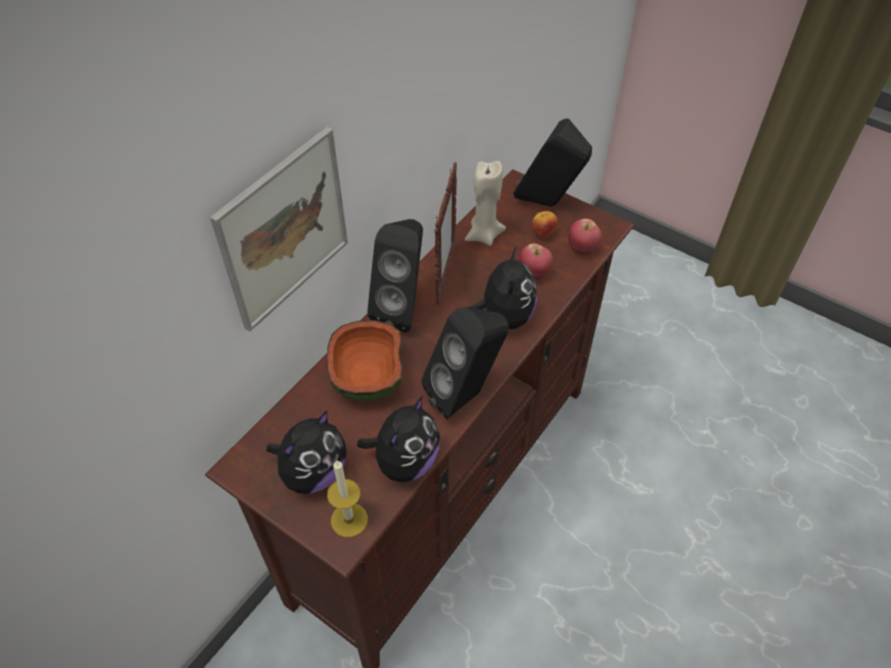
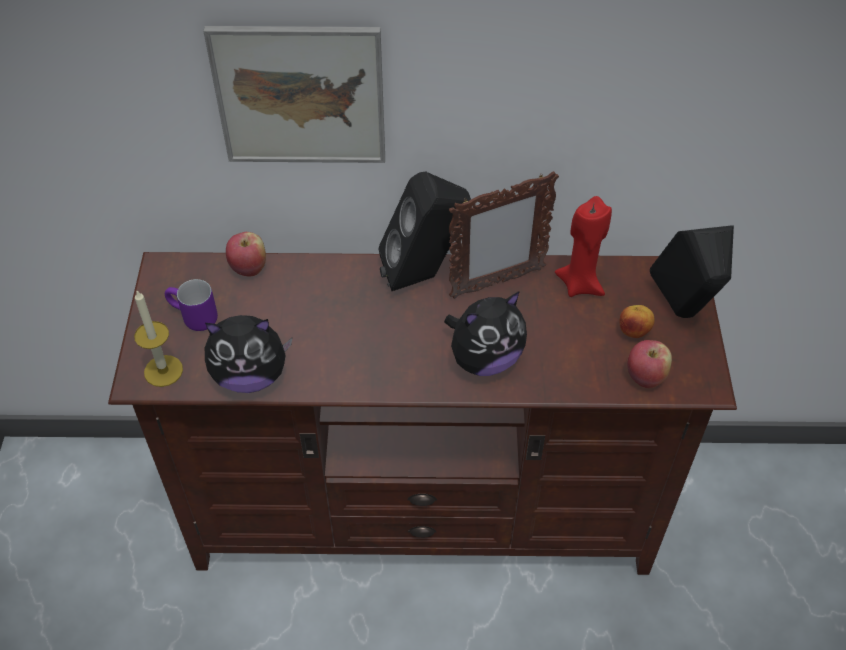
camera: 55 degrees right, 0 degrees up
(313, 473) = (192, 319): plush toy -> purple mug
(369, 378) = (321, 298): bowl -> none
(466, 394) = (362, 380): black speaker -> none
(484, 235) = (580, 284): beige candle -> red candle
(534, 274) = (567, 354): apple -> apple (249, 268)

